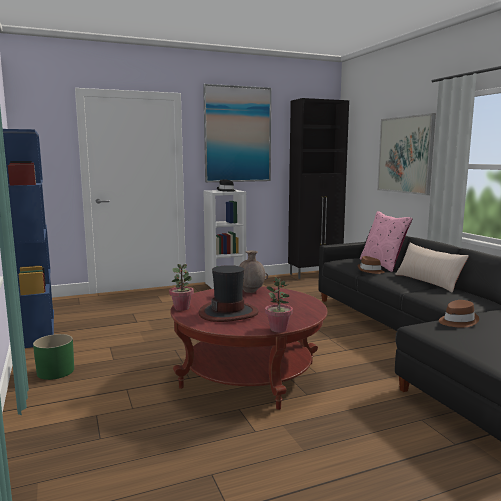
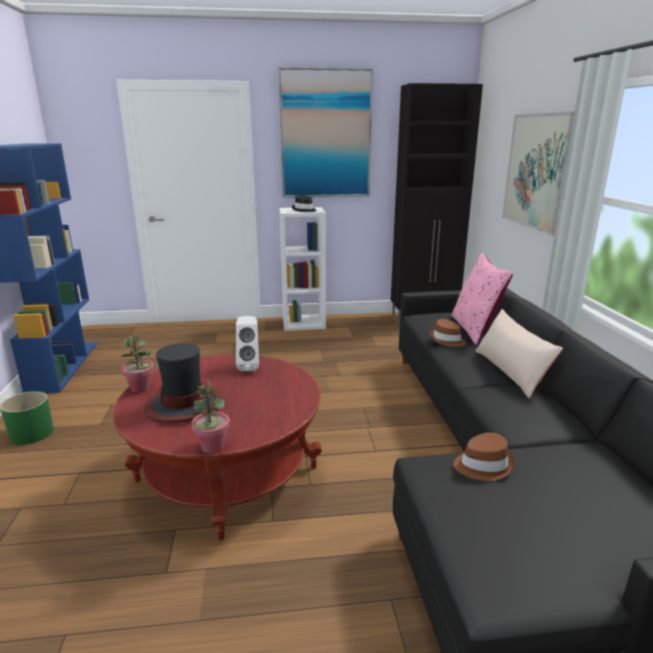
camera: 15 degrees right, 10 degrees up
(251, 291) = (249, 366): brown vase -> white speaker

